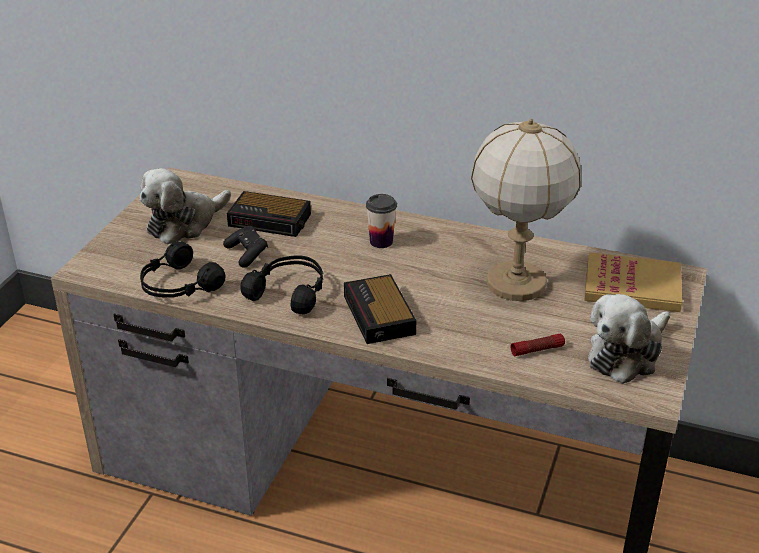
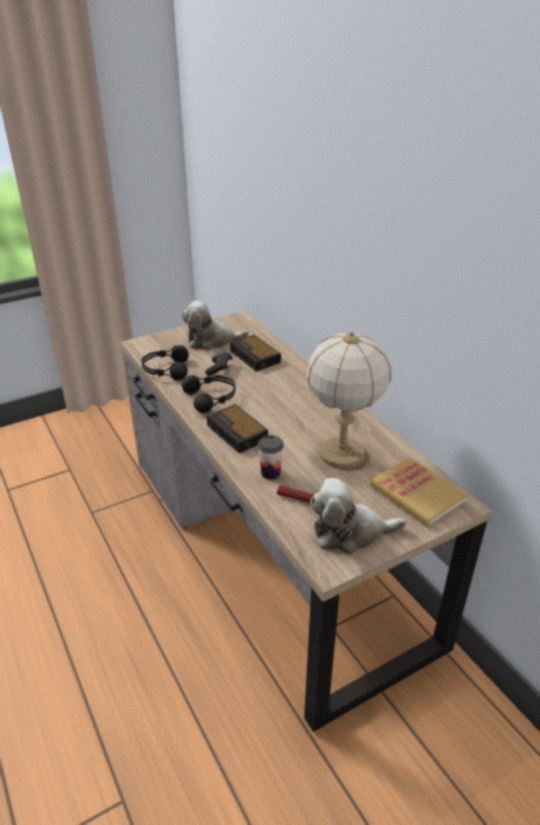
camera: 40 degrees right, 0 degrees up
(379, 316) = (238, 433): alarm clock -> alarm clock turned 60 degrees counterclockwise
(381, 242) = (297, 394): cup -> cup (270, 473)

